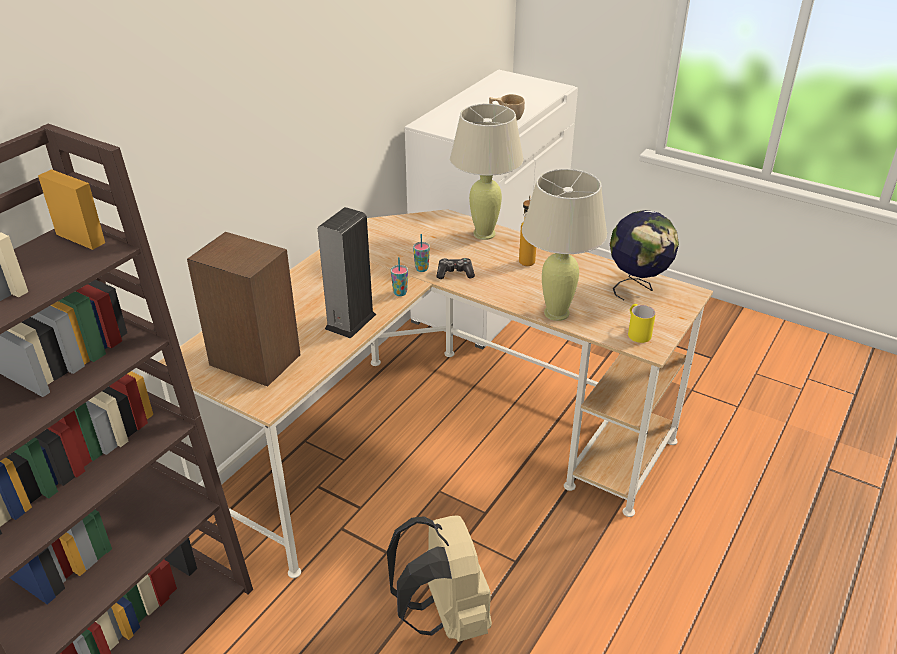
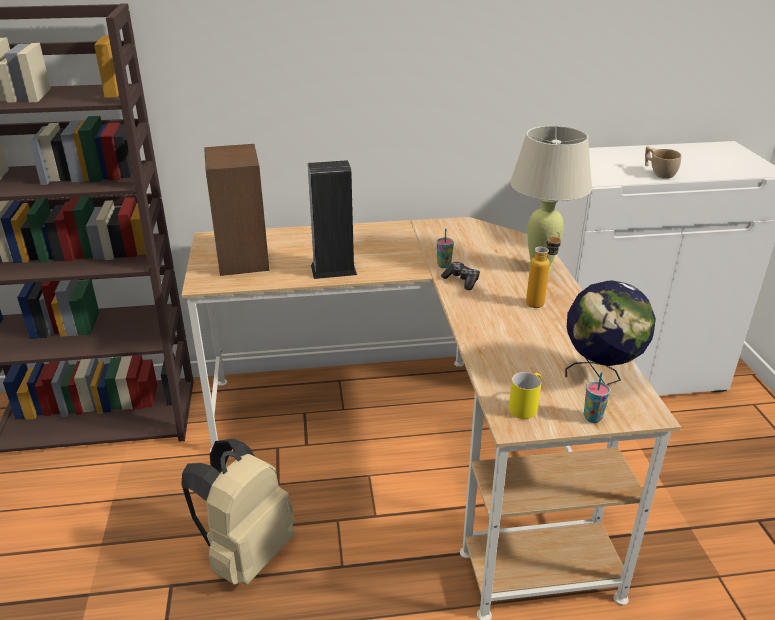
camera: 50 degrees right, 5 degrees down
(400, 293) = (398, 271): cup -> cup (592, 418)
(556, 313) = (484, 349): beige table lamp -> none

